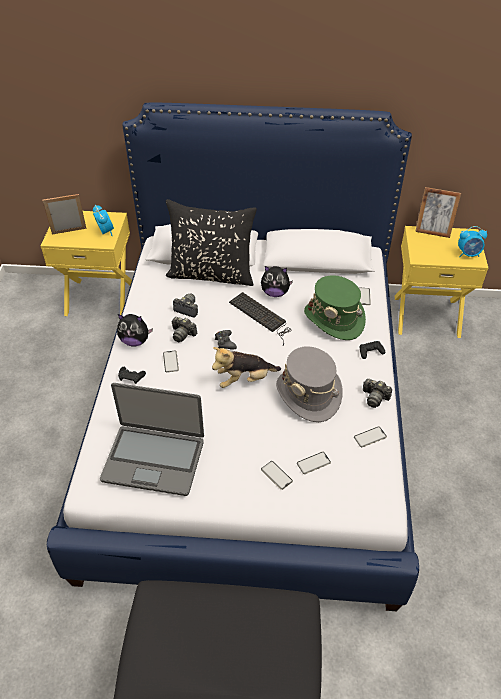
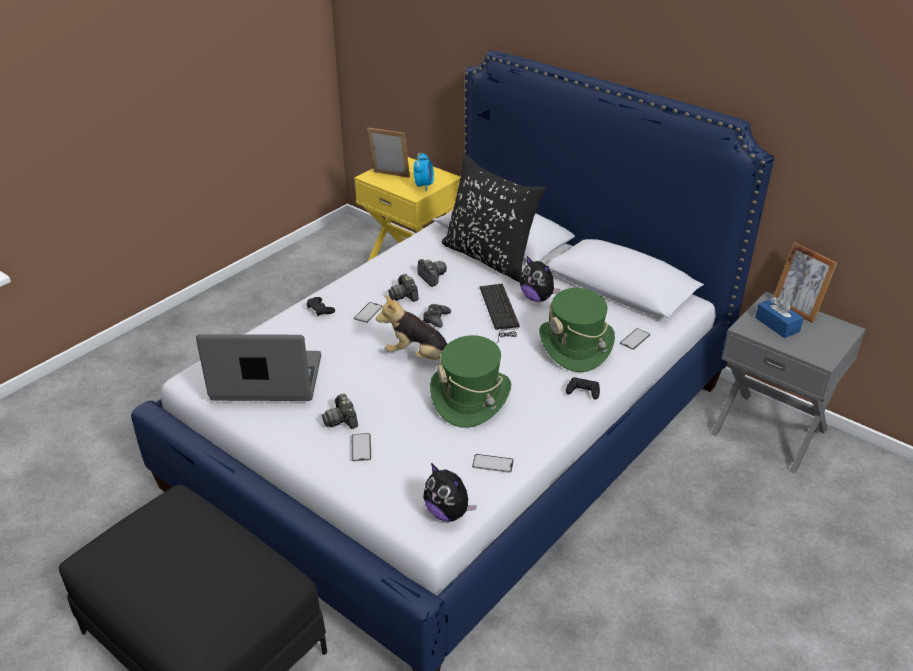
camera: 35 degrees right, 10 degrees down
(135, 341) = (355, 284): plush toy -> plush toy (448, 513)
(154, 459) = (266, 379): laptop -> laptop turned 135 degrees clockwise
(308, 394) = (470, 397): grey hat -> green hat
(313, 463) = (408, 456): phone -> none
(375, 398) = (539, 433): camera -> camera (341, 420)
(426, 315) = (770, 430): yellow nightstand -> grey nightstand
(433, 247) = (777, 325): none -> blue tissue box
(468, 254) = (819, 348): alarm clock -> none

